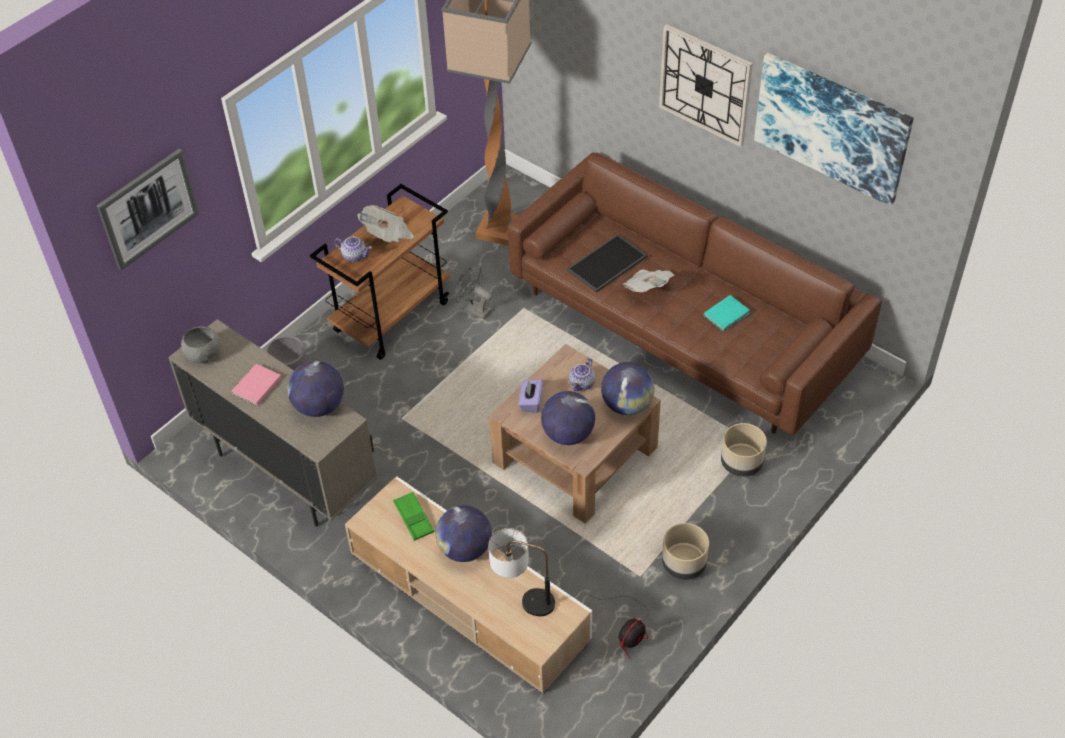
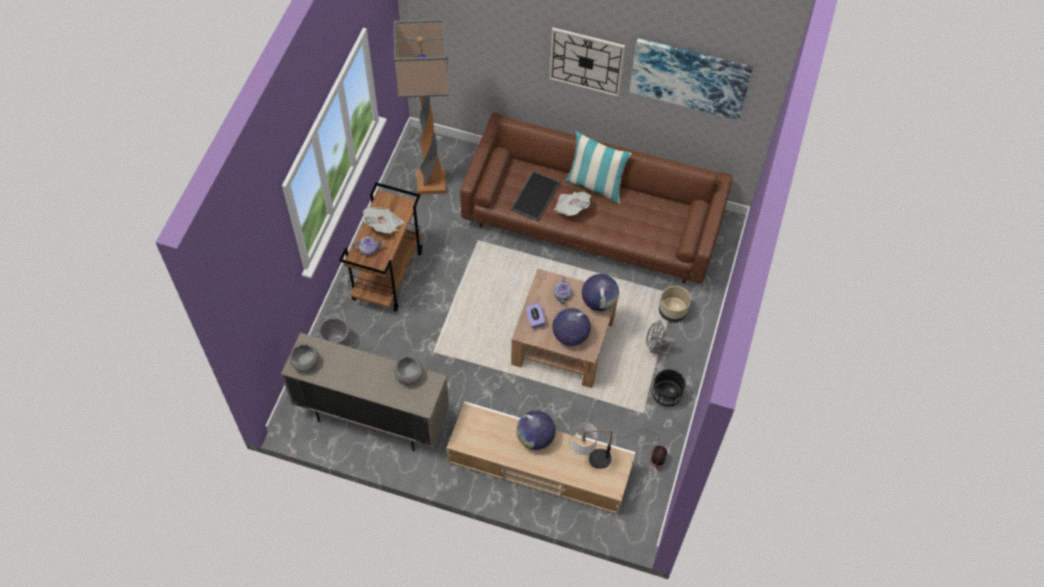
camera: 25 degrees left, 10 degrees up
(148, 208) = (256, 282): picture -> none
(255, 386) = (356, 376): pink book -> none
(319, 406) = (409, 376): globe -> grey bowl
(414, 518) = (491, 428): green tray -> none
(474, 309) = (443, 251): grey fan -> grey fan (656, 349)
(683, 564) = (666, 395): beige planter -> black planter
(692, 271) = (595, 185): none -> pillow
(727, 314) = (633, 211): turquoise book -> none

